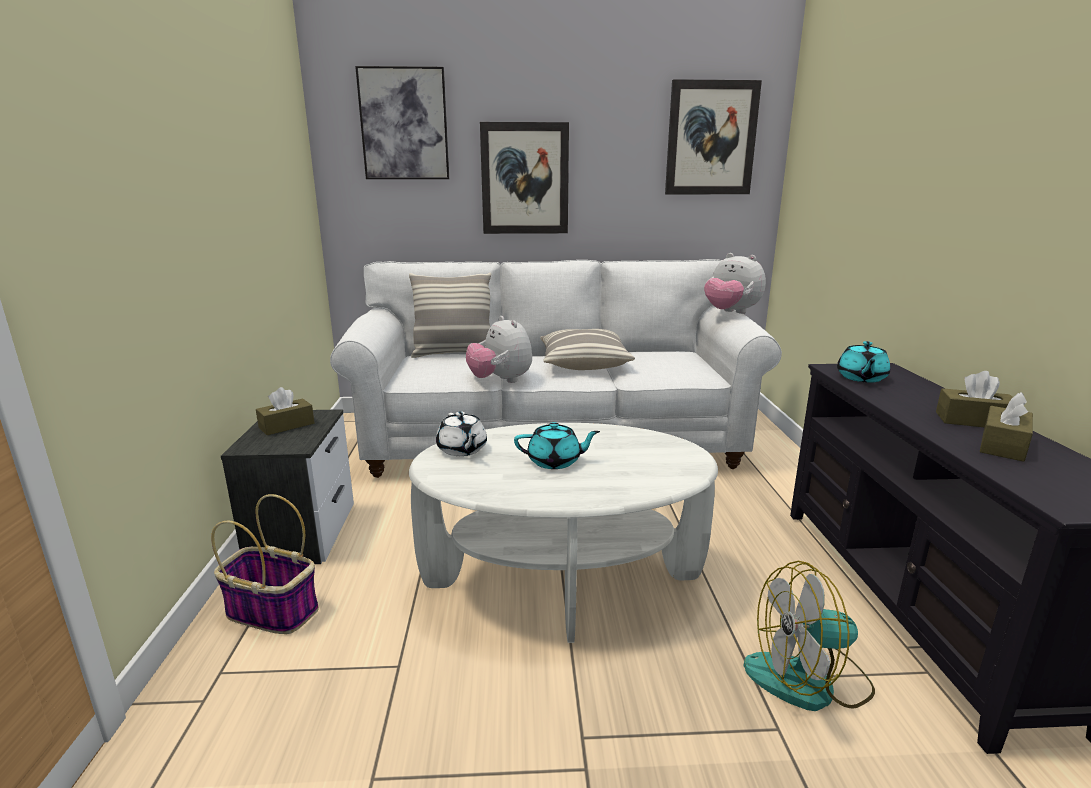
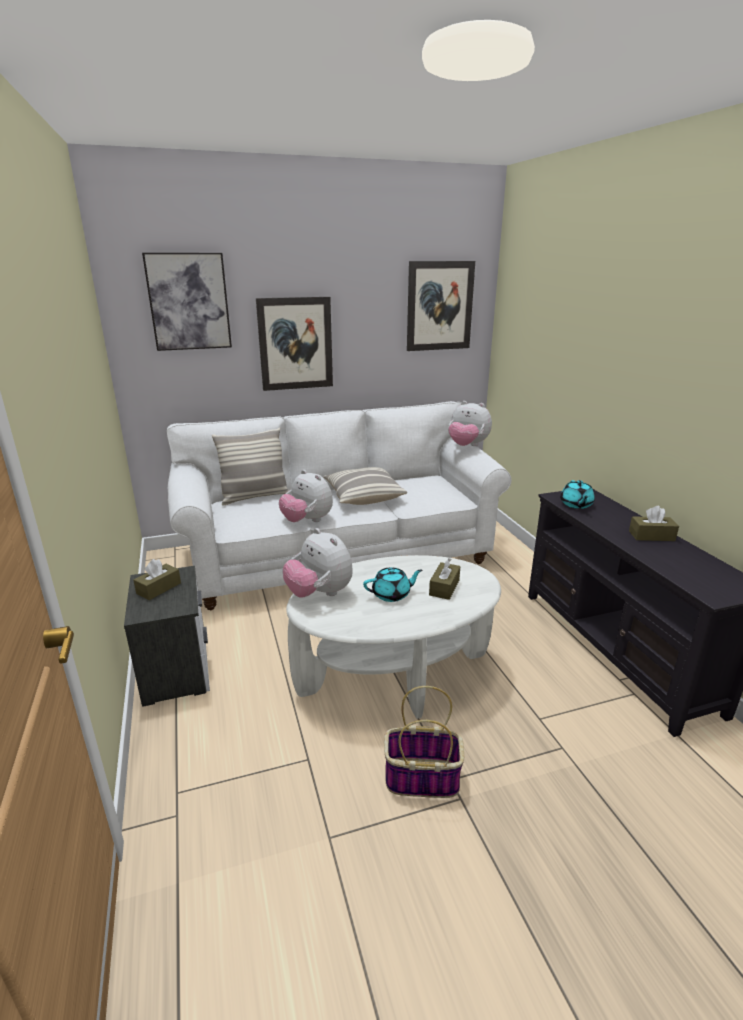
camera: 15 degrees left, 5 degrees up
(270, 611) = (188, 738): basket -> basket (421, 779)
(462, 450) = (319, 593): white teapot -> plush toy
(808, 680) = (570, 713): fan -> none
(1002, 445) = (671, 554): brown tissue box -> brown tissue box (444, 587)

